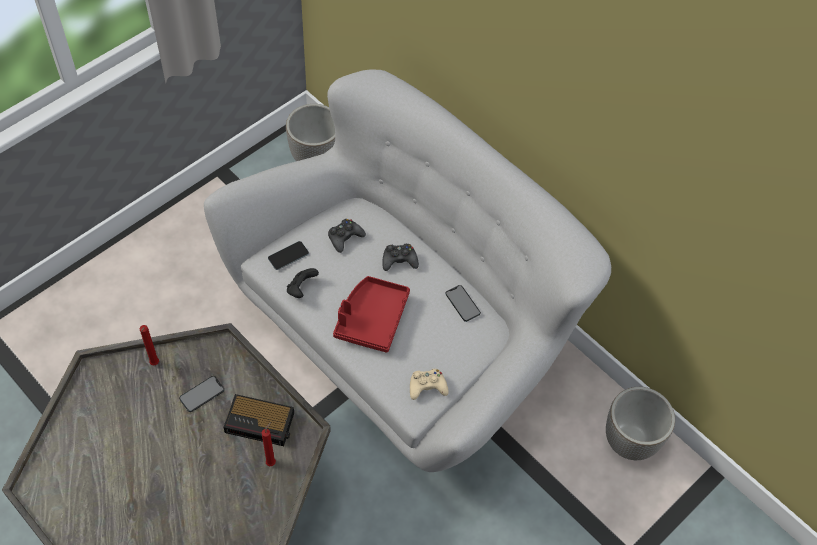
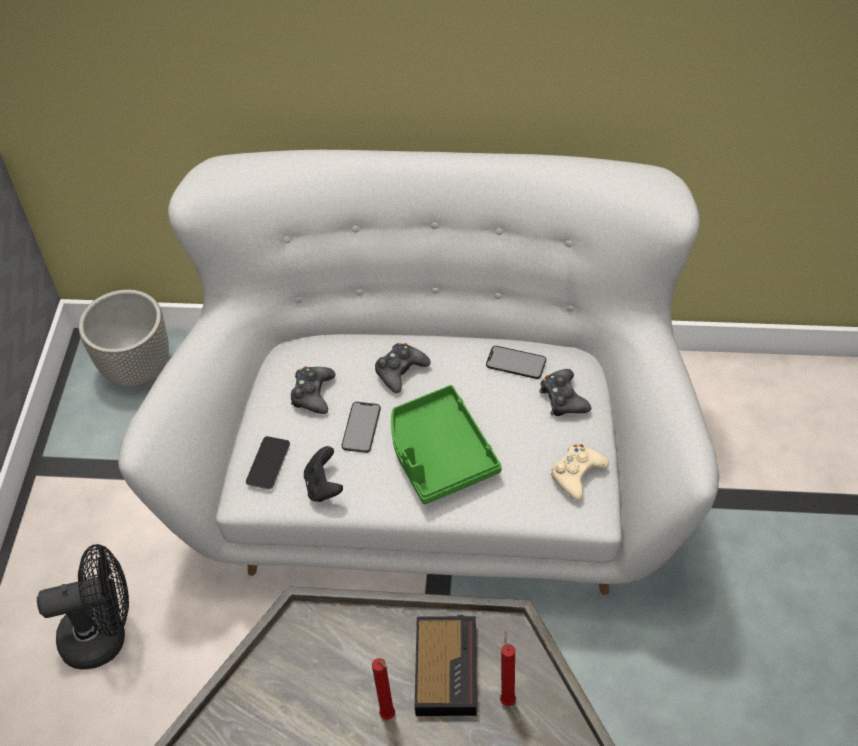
camera: 35 degrees left, 5 degrees down
(154, 364) = (241, 714): red candle -> red candle (389, 717)
(172, 283) = (104, 636): none -> black fan
(202, 394) = (339, 696): phone -> phone (361, 427)
(261, 423) = (446, 667): alarm clock -> alarm clock turned 60 degrees counterclockwise
(371, 319) = (439, 454): red tray -> green tray
(464, 342) = (563, 398): none -> black game controller
(630, 441) = (768, 395): planter -> none

